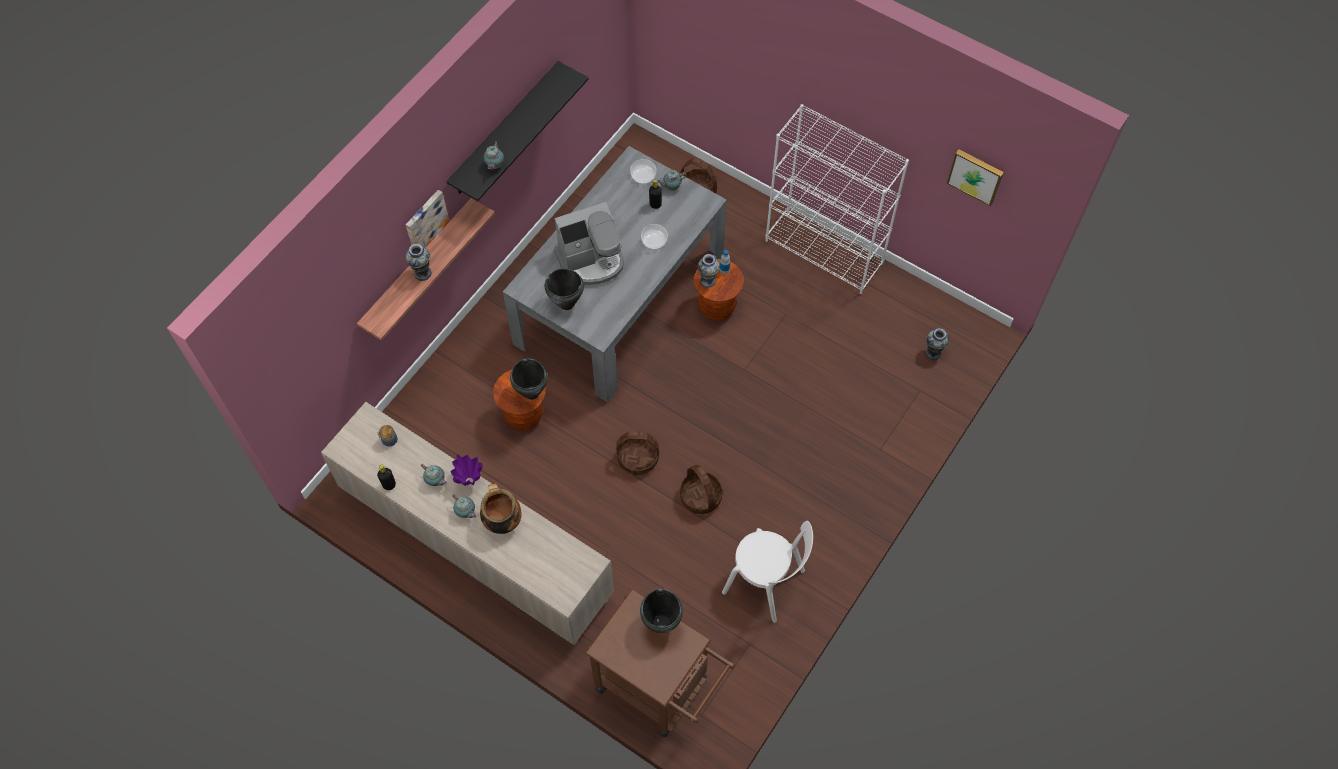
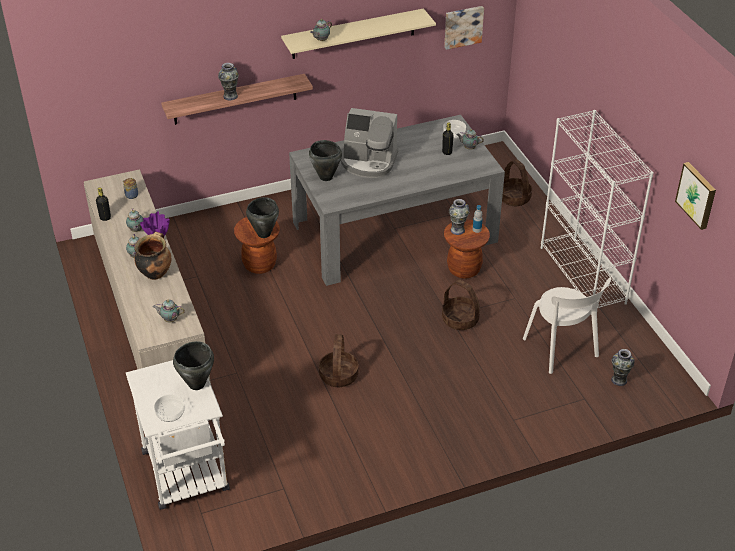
camera: 35 degrees right, 20 degrees down
(425, 221) = (252, 58): picture -> picture (463, 26)
(505, 130) = (353, 34): black shelf -> beige shelf
(566, 566) = (170, 319): none -> teapot
(637, 458) = (314, 329): basket -> basket (459, 319)
(654, 241) = (425, 171): bowl -> bowl (170, 414)
(659, 689) = (188, 477): brown cart -> white cart
(767, 583) = (336, 457): white chair -> white chair (562, 349)

